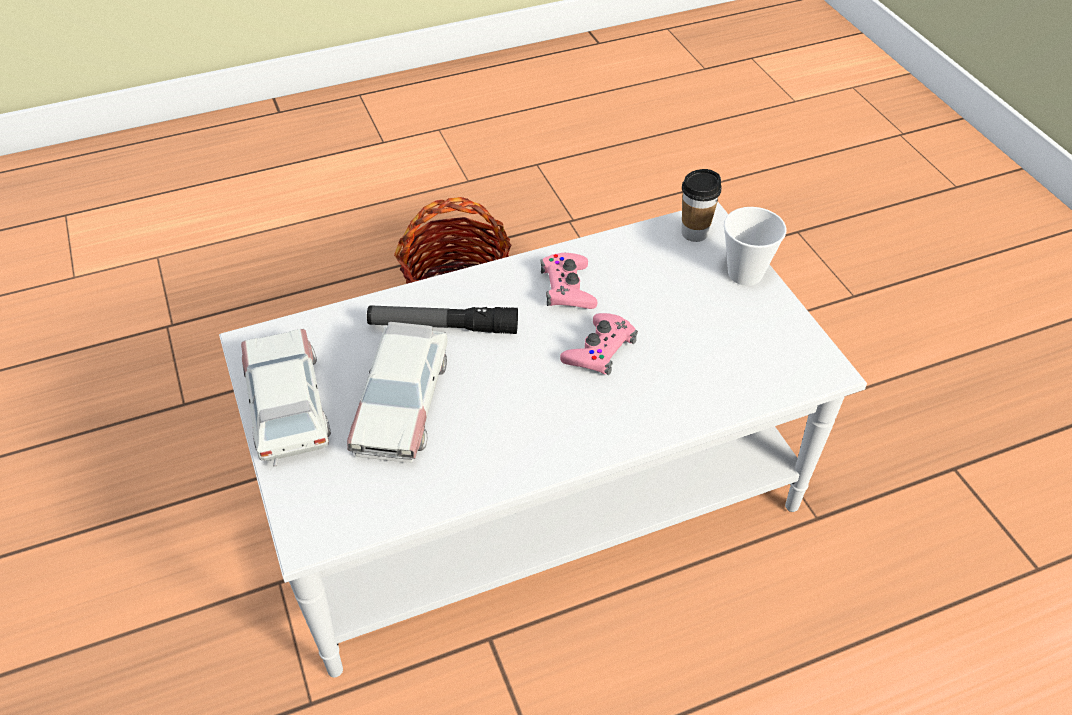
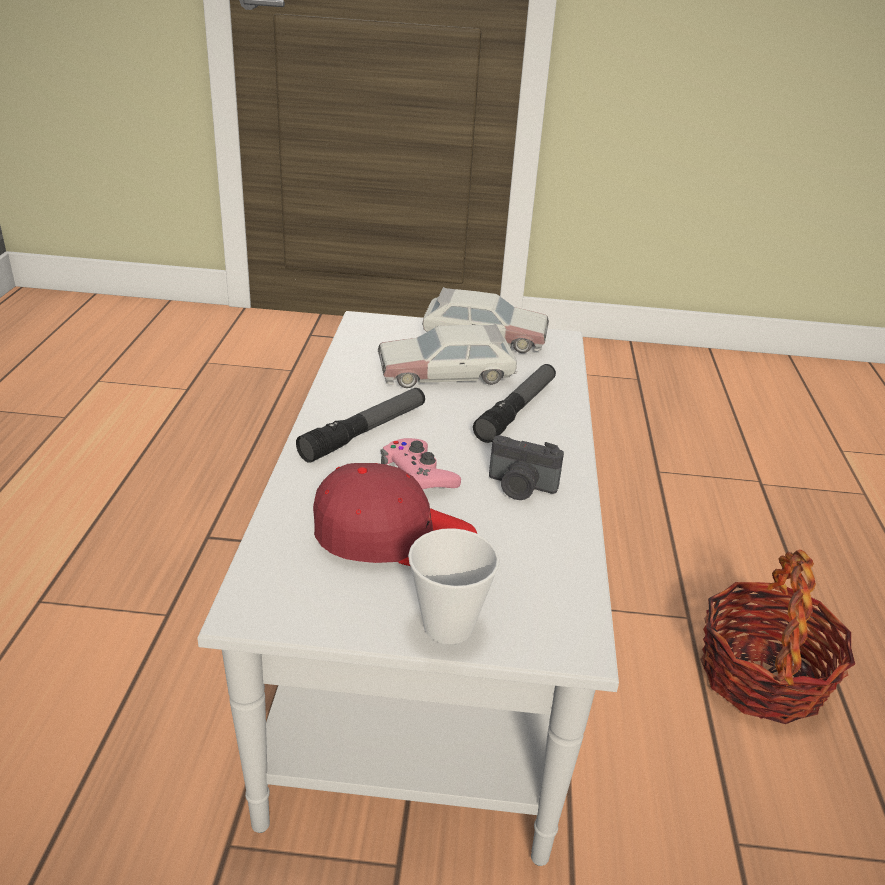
camera: 115 degrees right, 15 degrees down
(401, 402) = (447, 373): toy car -> toy car turned 45 degrees counterclockwise
(565, 412) = (365, 432): none -> flashlight
(567, 288) = (520, 487): pink game controller -> camera
(688, 332) = (393, 536): none -> red cap
(694, 233) = (555, 619): cup -> none

